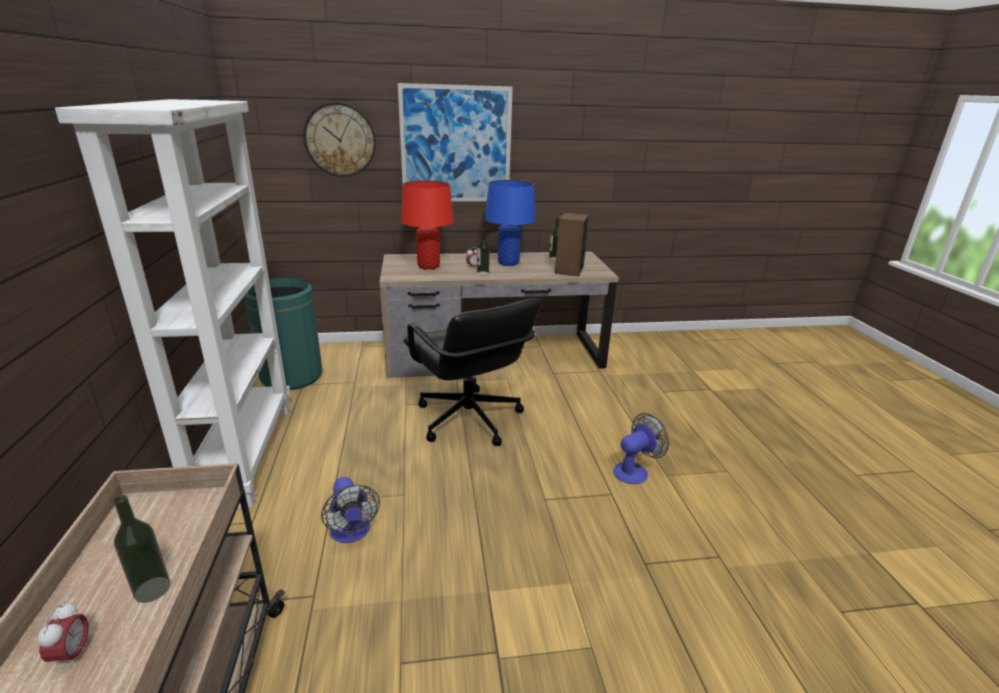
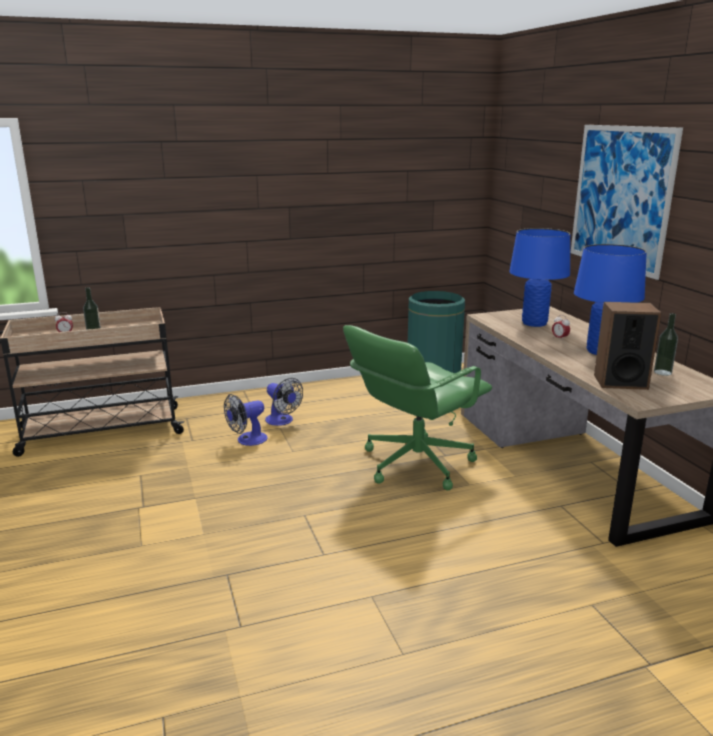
camera: 80 degrees right, 5 degrees down
(243, 451) = (323, 389): white bookcase -> none
(340, 140) = (542, 181): wall clock -> none
(428, 266) = (534, 323): red table lamp -> blue table lamp
(468, 419) = (415, 463): black office chair -> green office chair
(483, 273) = (543, 344): bottle -> none
(635, 470) = (371, 571): fan -> fan (282, 421)

